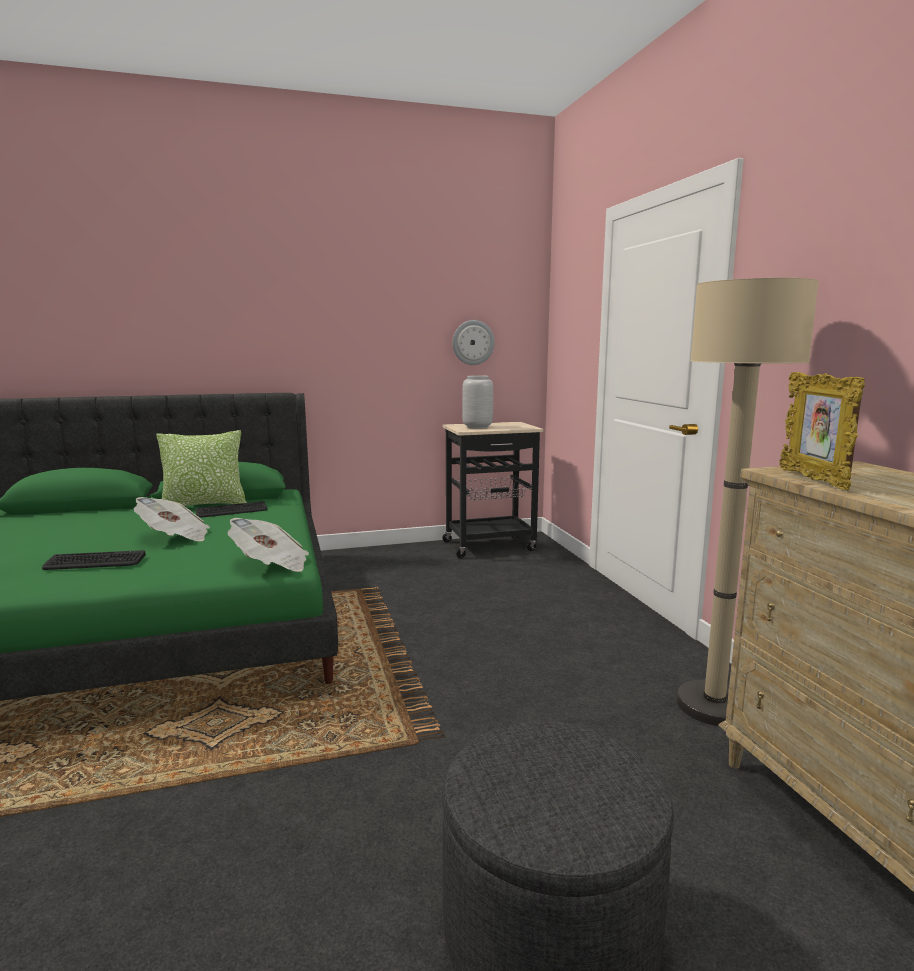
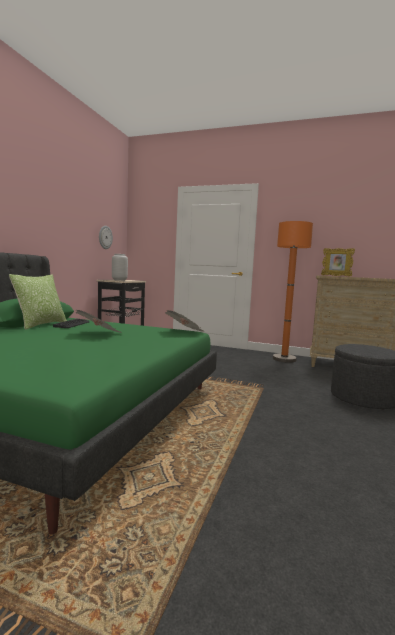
camera: 55 degrees left, 5 degrees down
(95, 562) = (115, 344): keyboard -> none
(714, 706) = (284, 359): beige floor lamp -> orange floor lamp

